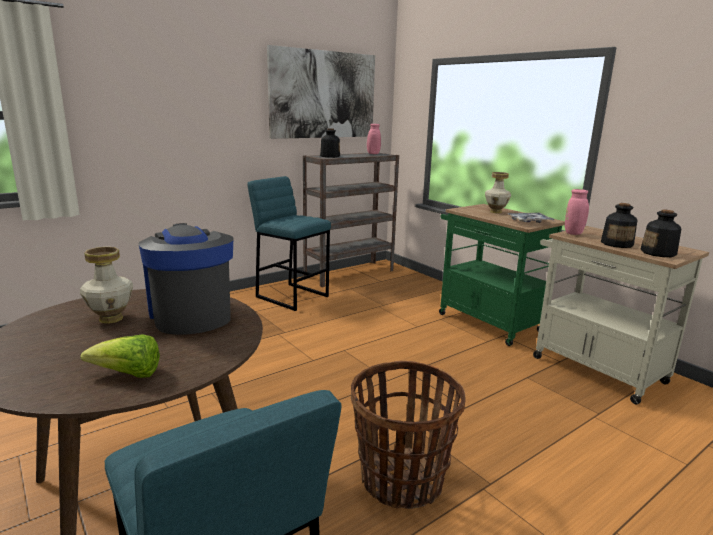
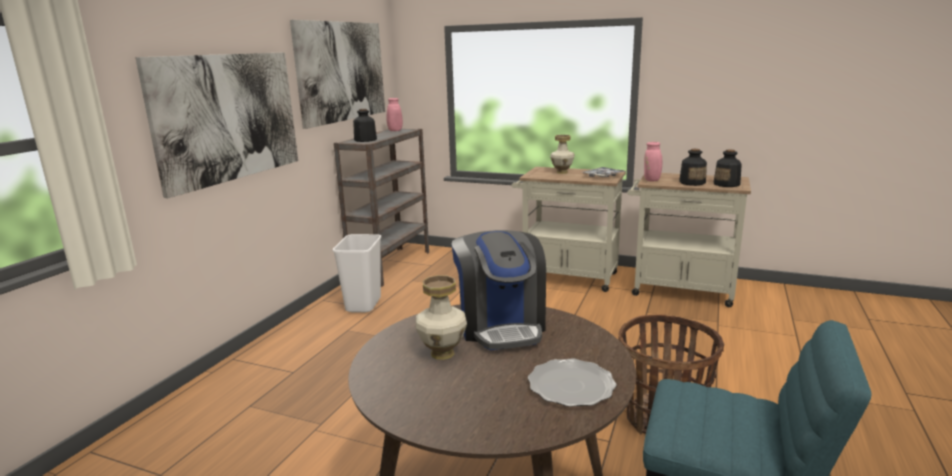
camera: 30 degrees left, 0 degrees up
(128, 375) = (572, 386): lettuce -> plate
(188, 119) = (228, 117): none -> picture
(191, 314) = (501, 325): coffee machine -> coffee machine turned 135 degrees counterclockwise
(291, 296) = (363, 304): turquoise stool -> white trash can
(487, 322) = (566, 277): green cart -> beige cart

